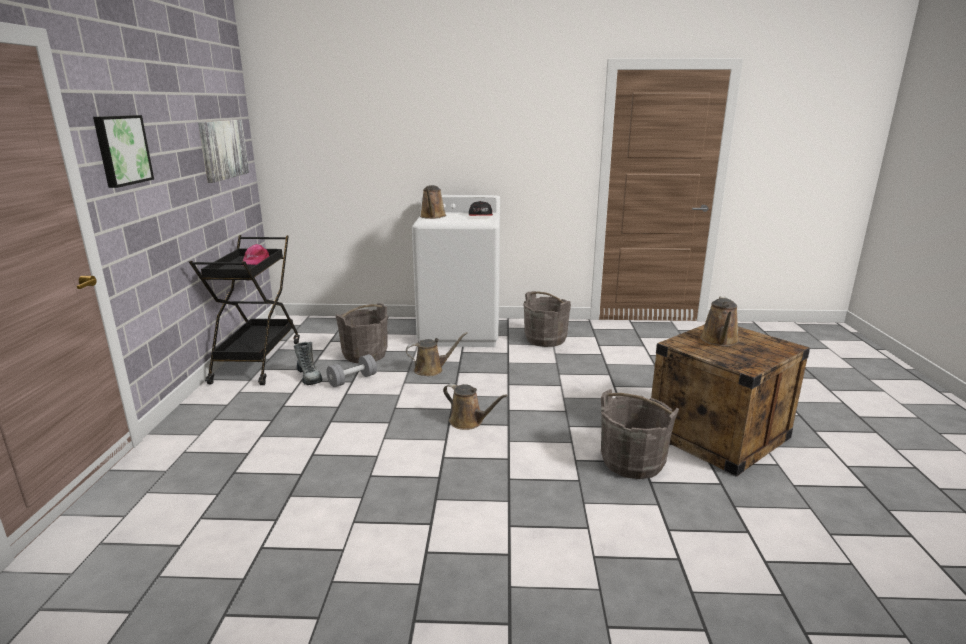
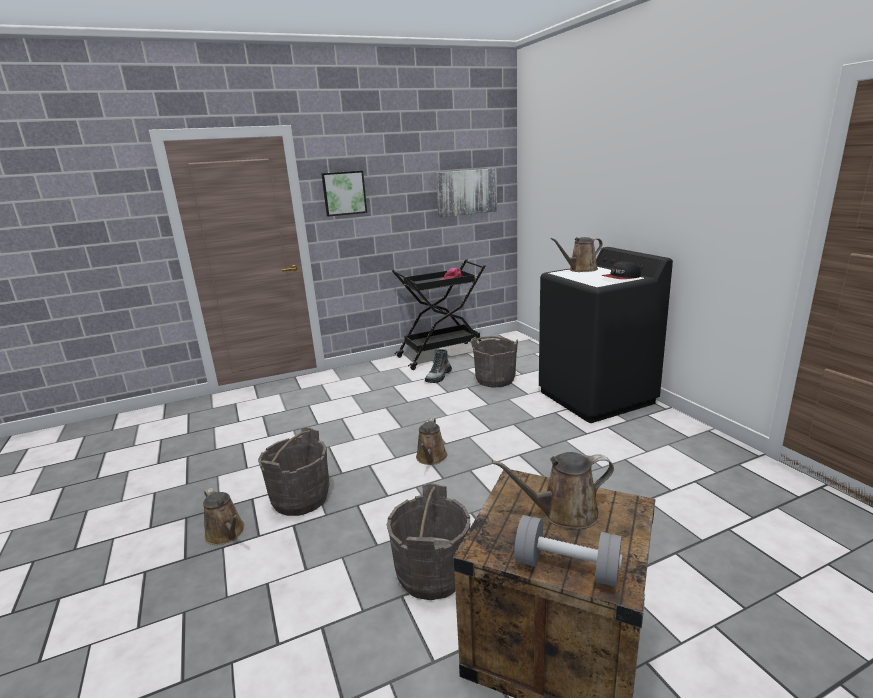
camera: 65 degrees right, 0 degrees up
(352, 380) = (450, 391): grey dumbbell -> grey dumbbell (567, 567)
(431, 370) = (503, 412): brown watering can -> brown watering can (226, 534)
(460, 332) = (596, 397): white washing machine -> black washing machine
(545, 339) = (652, 443): grey bucket -> grey bucket (300, 498)

